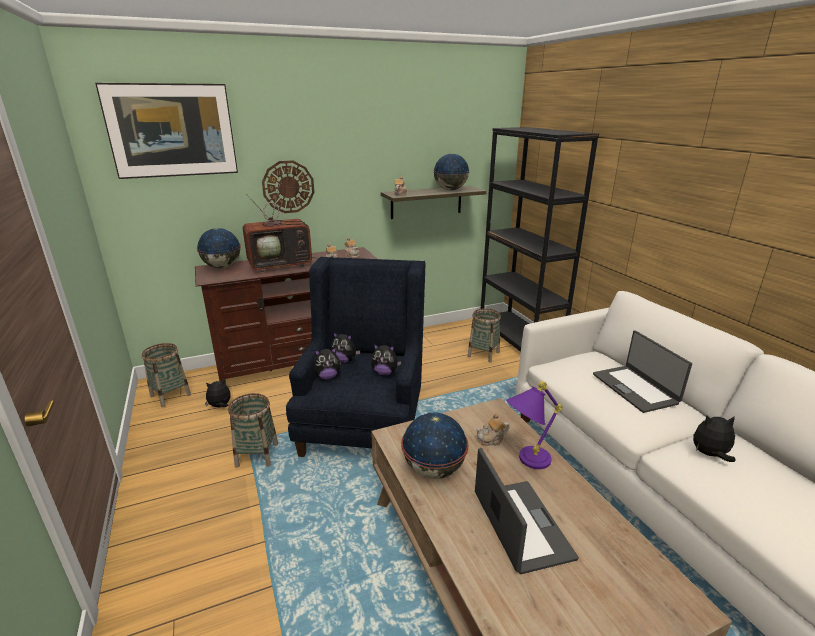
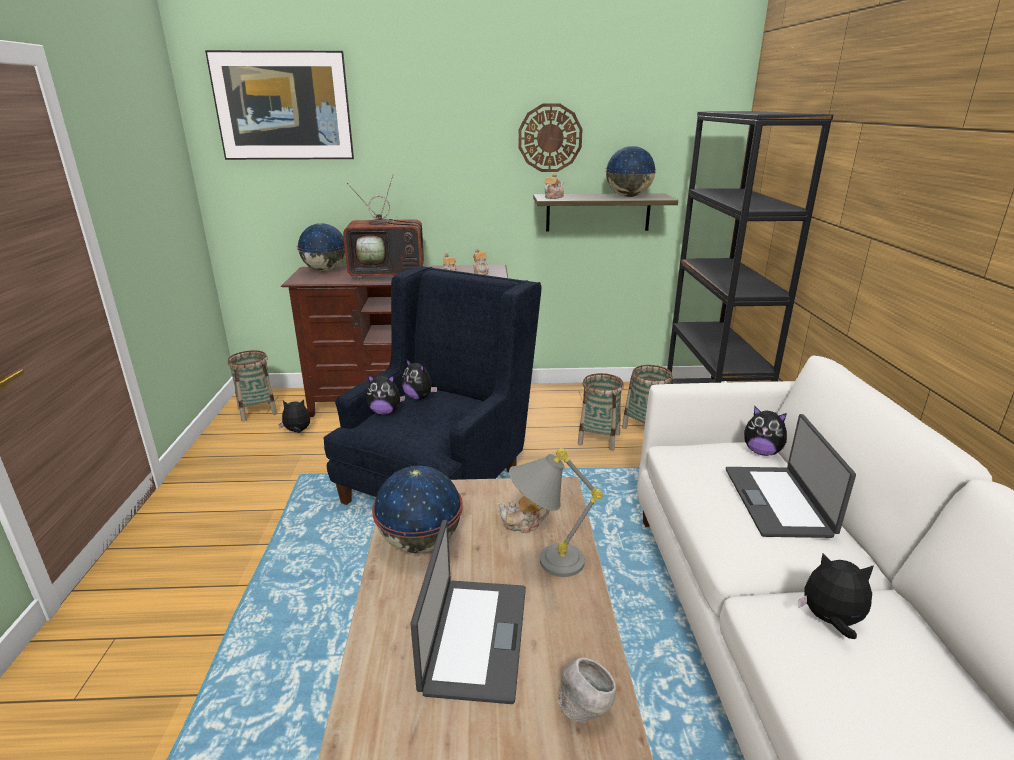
camera: 20 degrees right, 0 degrees up
(257, 455) = (300, 491): basket -> basket (599, 439)
(288, 187) = (413, 180): wall clock -> wall clock (550, 138)
(385, 373) = (454, 419): plush toy -> plush toy (762, 452)
(525, 462) = (545, 562): purple table lamp -> grey table lamp
(619, 549) = (584, 710): none -> grey bowl

